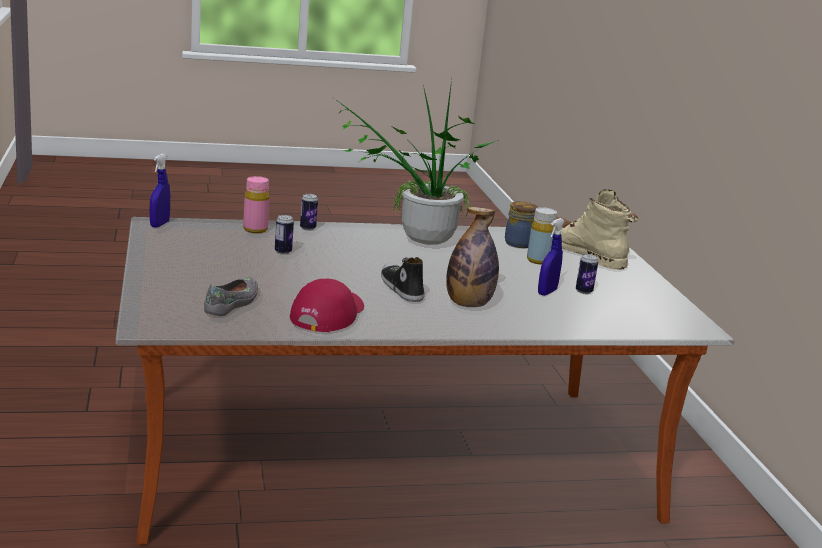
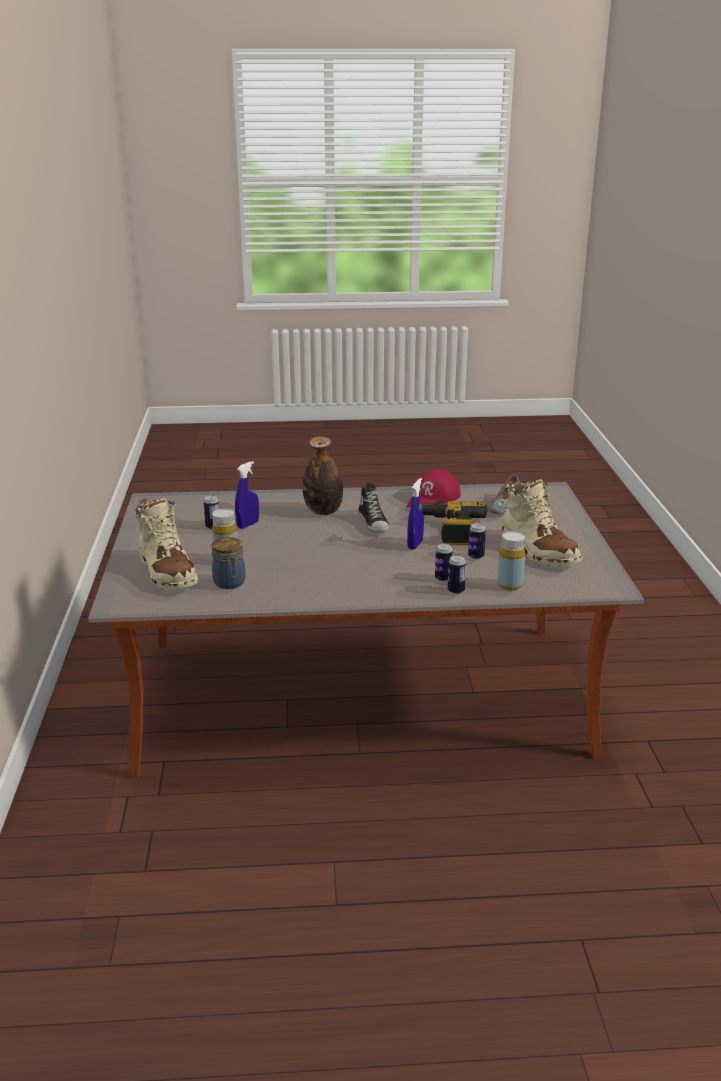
camera: 170 degrees left, 5 degrees up
(159, 224) = (607, 585): blue spray bottle -> blue spray bottle (415, 544)
(212, 254) = (538, 550): none -> beige boot
(255, 229) = (509, 585): pink bottle -> yellow bottle
(306, 277) = (452, 530): none -> power drill
(319, 237) = (443, 578): none -> can
(414, 241) = (343, 579): potted plant -> none

